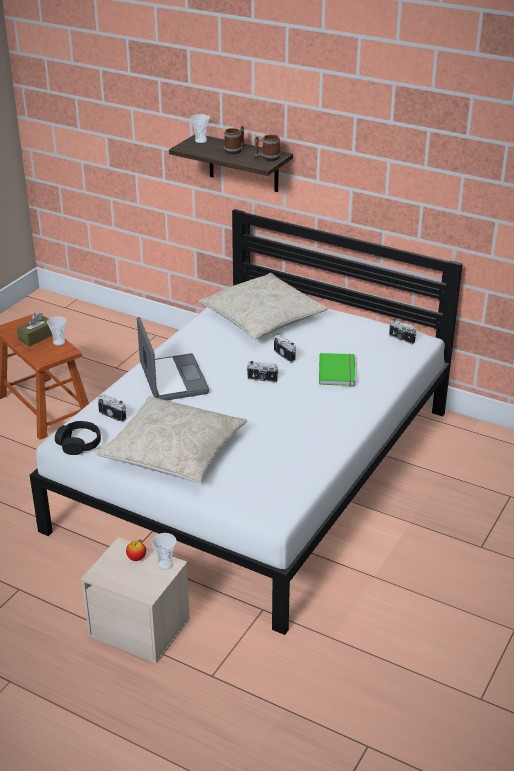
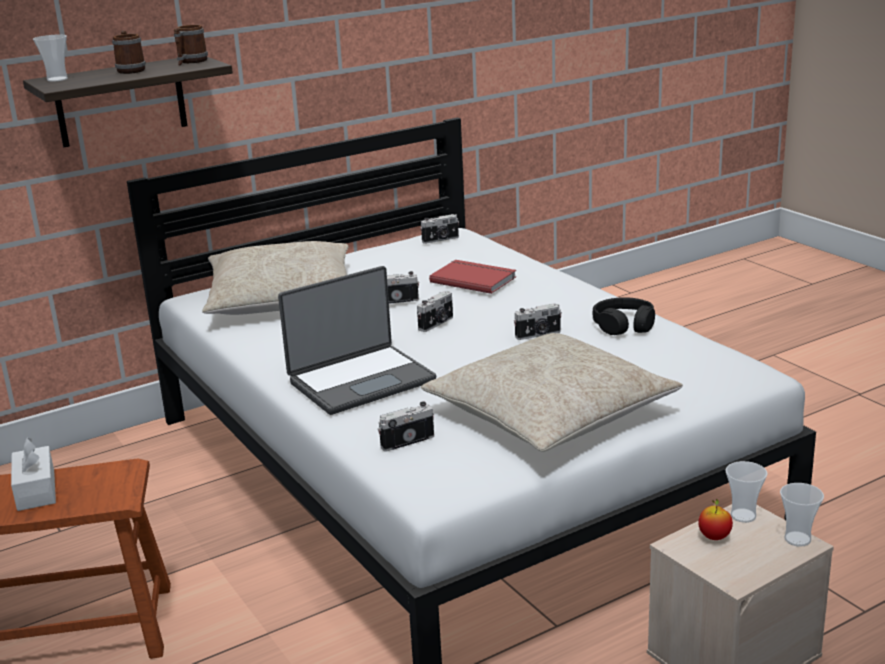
camera: 60 degrees left, 10 degrees down
(37, 337) = (36, 490): brown tissue box -> white tissue box
(59, 342) = (87, 471): cup -> cup (797, 539)
(79, 443) = (457, 484): black headphones -> black headphones (624, 325)
(172, 379) = (360, 380): laptop -> laptop turned 135 degrees clockwise
(274, 419) = (538, 335): none -> camera
(338, 371) = (474, 279): green book -> red book

